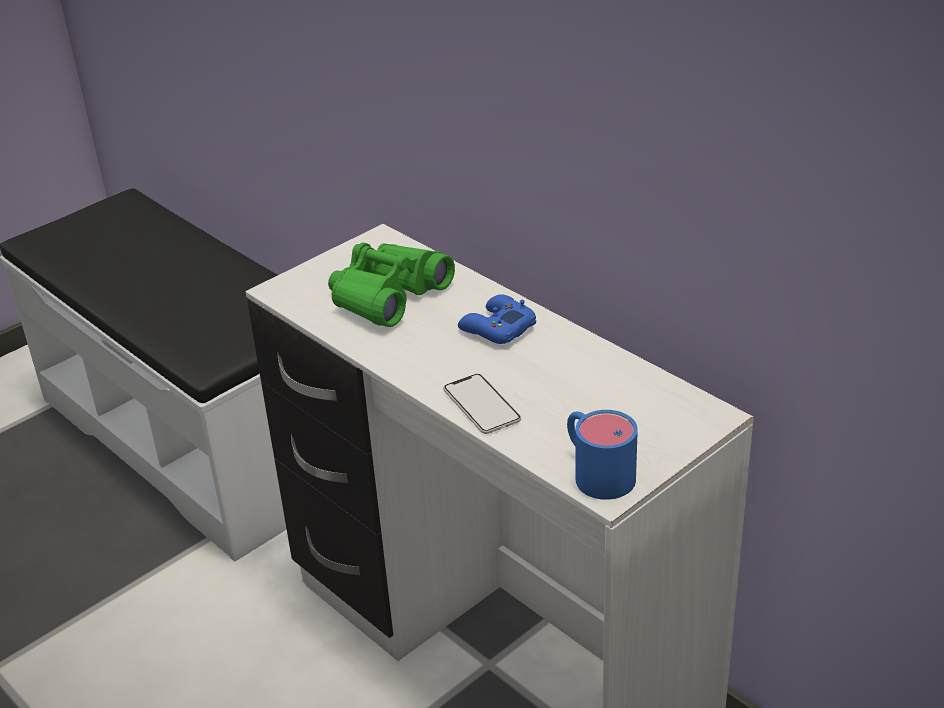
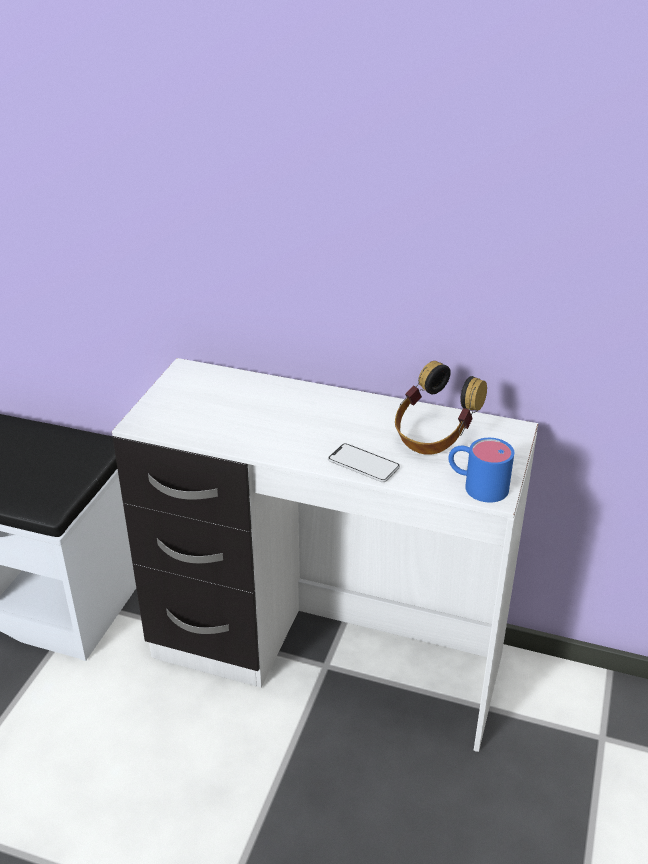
camera: 30 degrees left, 0 degrees up
(387, 296) = (228, 407): green binoculars -> none
(496, 328) = (326, 410): blue game controller -> none
(598, 396) = (434, 436): none -> headphones

